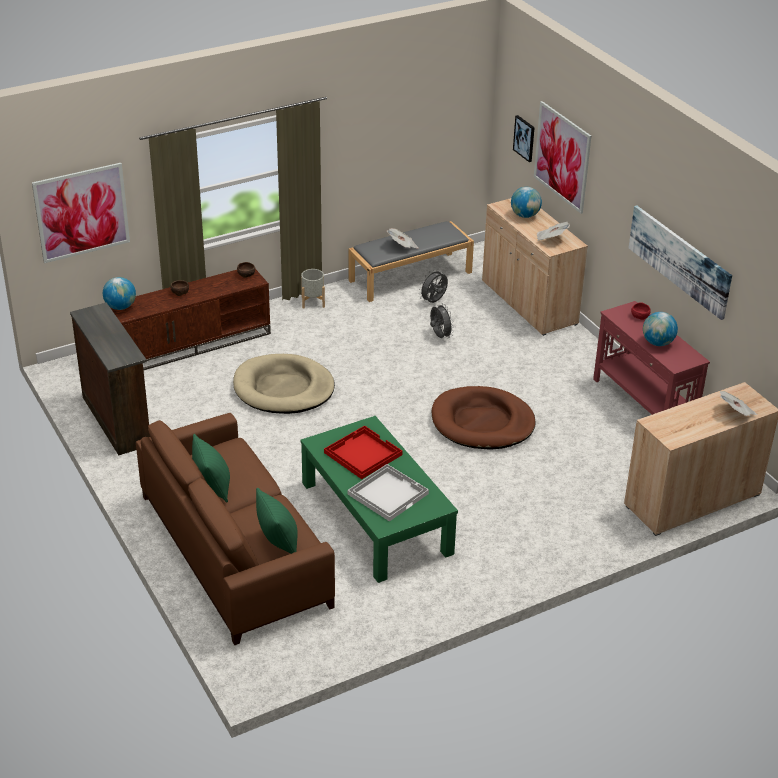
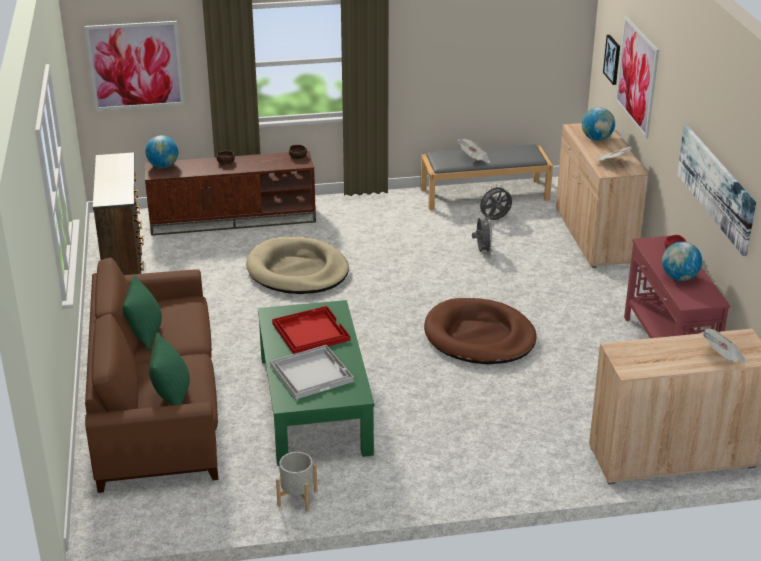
camera: 20 degrees right, 5 degrees down
(313, 302) = (374, 201): grey planter -> grey planter (297, 498)

